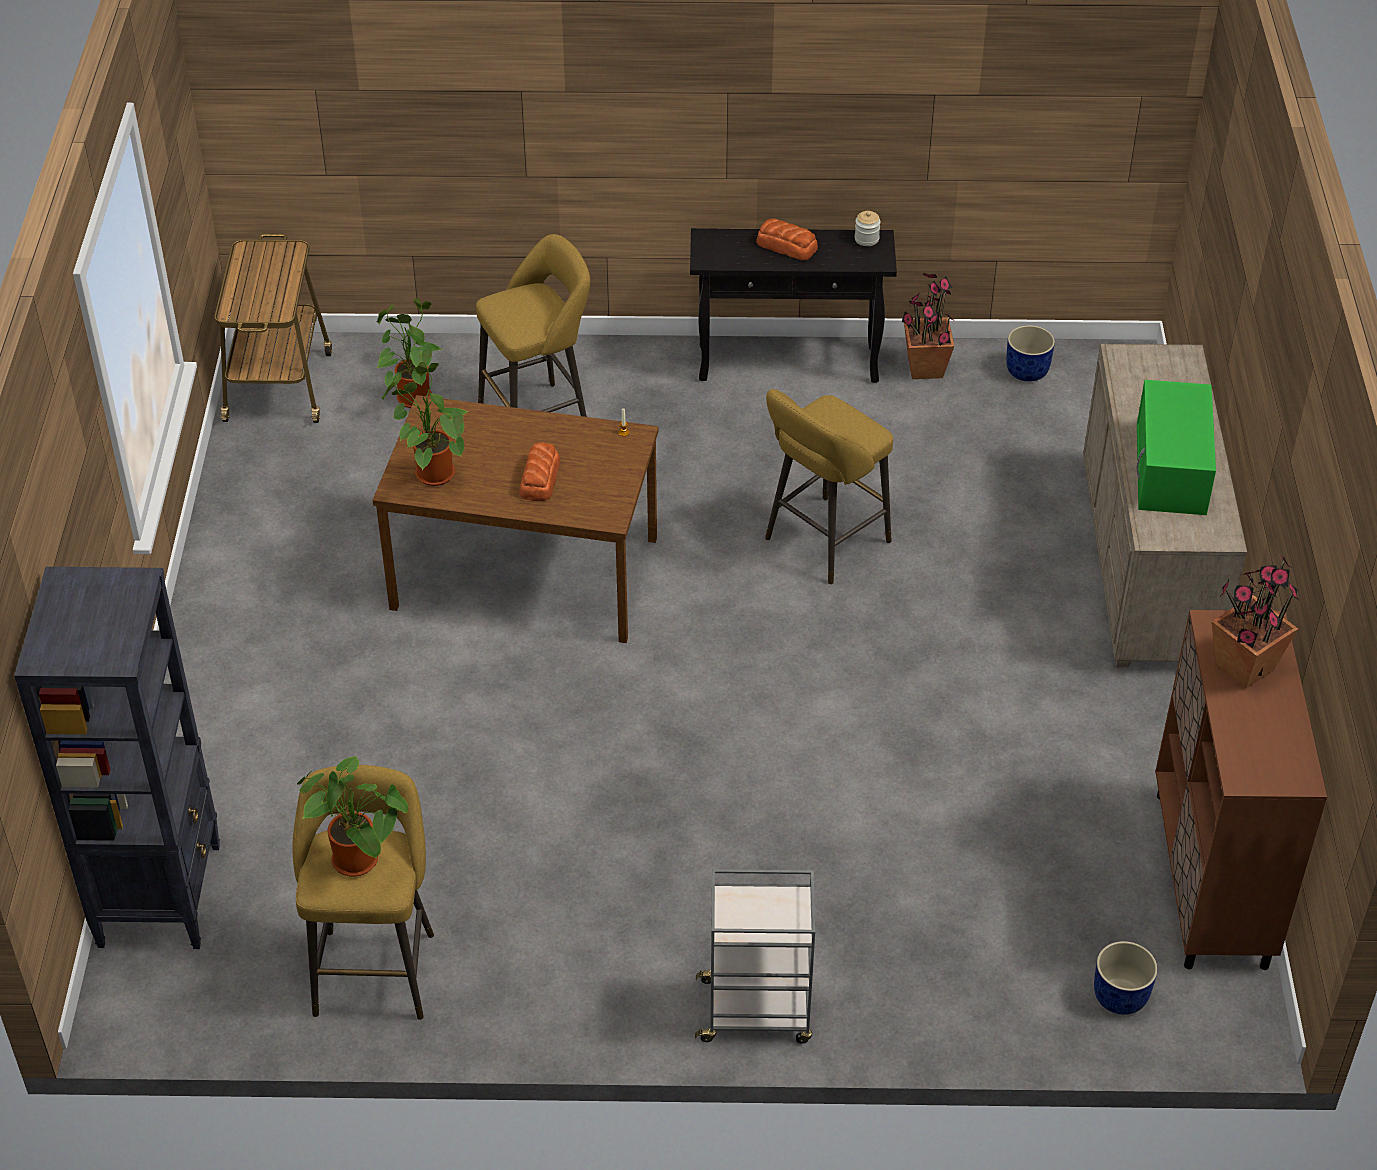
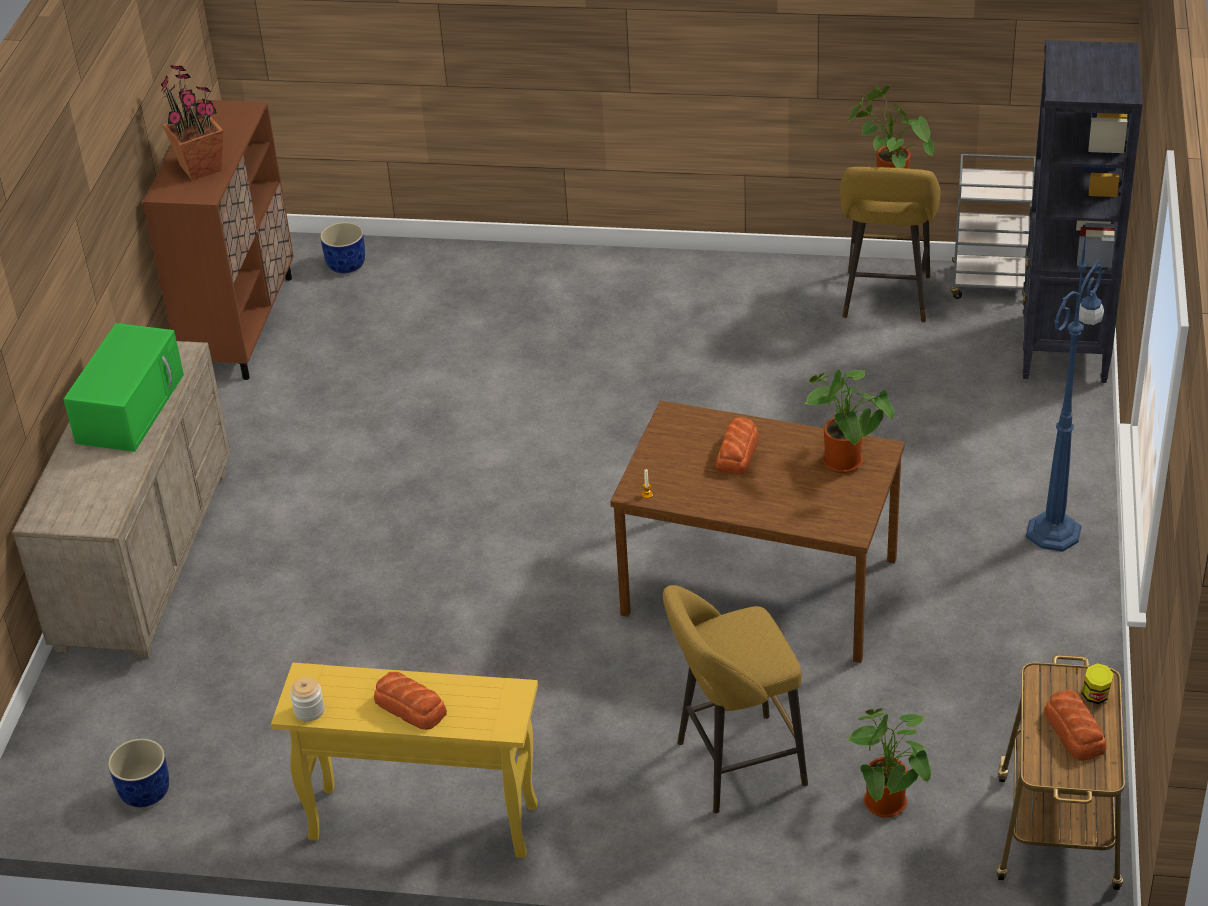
camera: 170 degrees left, 5 degrees down
(223, 649) = (1055, 530): none -> blue floor lamp
(238, 301) = (1095, 696): none -> jar
(261, 276) = (1074, 732): none -> bread
(757, 1011) = (606, 267): grey cart -> grey cart (990, 284)
(790, 363) = (421, 823): black console table -> yellow console table
(822, 543) = (452, 599): yellow stool -> none
(924, 369) = (263, 804): potted plant -> none

